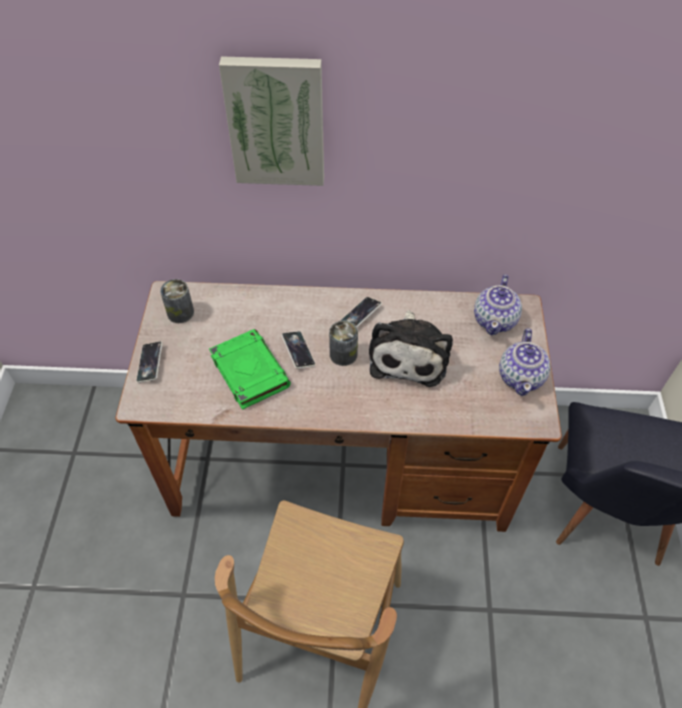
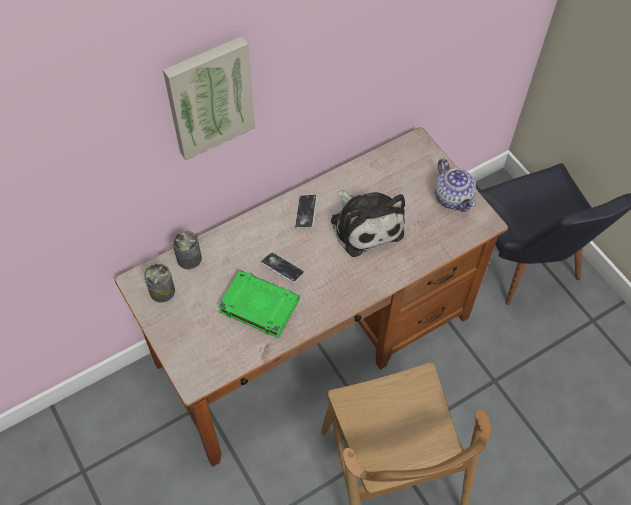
camera: 35 degrees left, 5 degrees up
(150, 363) = (174, 346): phone -> none
(343, 354) = (318, 251): can -> can (189, 258)
(495, 320) = (405, 163): teapot -> none

